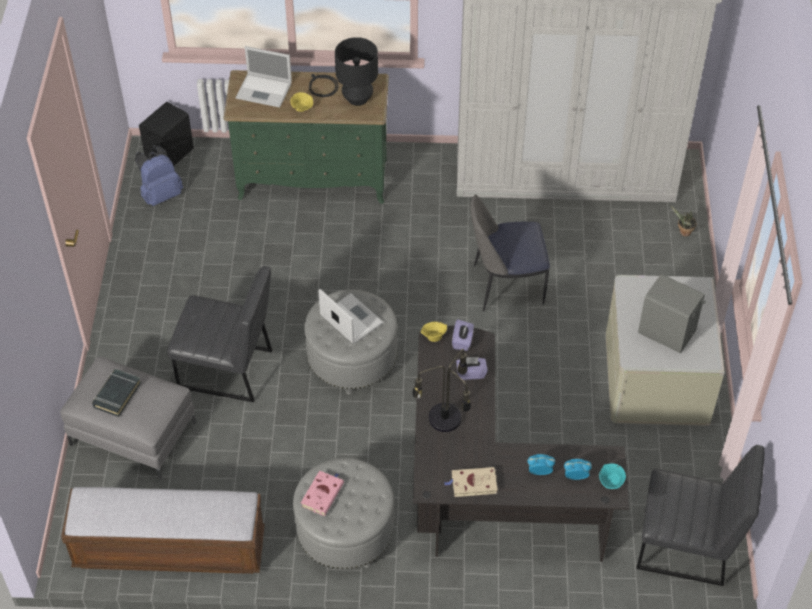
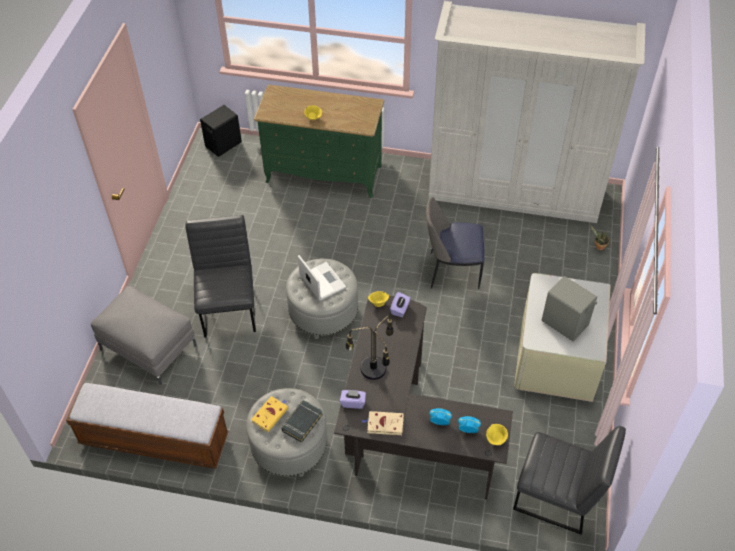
camera: 10 degrees right, 0 degrees up
(116, 395) = (133, 316): black book -> black book (302, 422)
(160, 194) = (210, 172): blue backpack -> none
(228, 370) = (229, 308): grey chair -> grey chair turned 120 degrees counterclockwise
(265, 90) = (289, 102): laptop -> none
(322, 494) = (270, 414): pink book -> yellow book
(344, 93) = (347, 110): black table lamp -> none
(471, 373) = (401, 335): purple tissue box -> purple tissue box (353, 402)
(611, 482) = (496, 439): turquoise bowl -> yellow bowl

